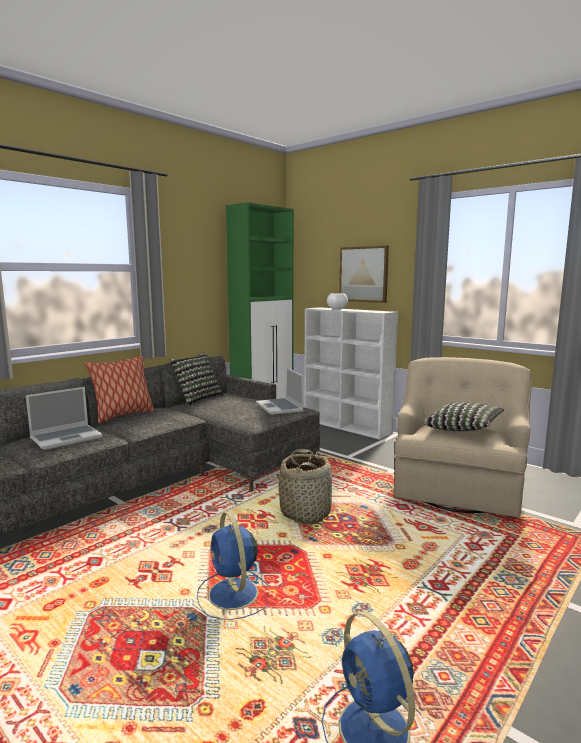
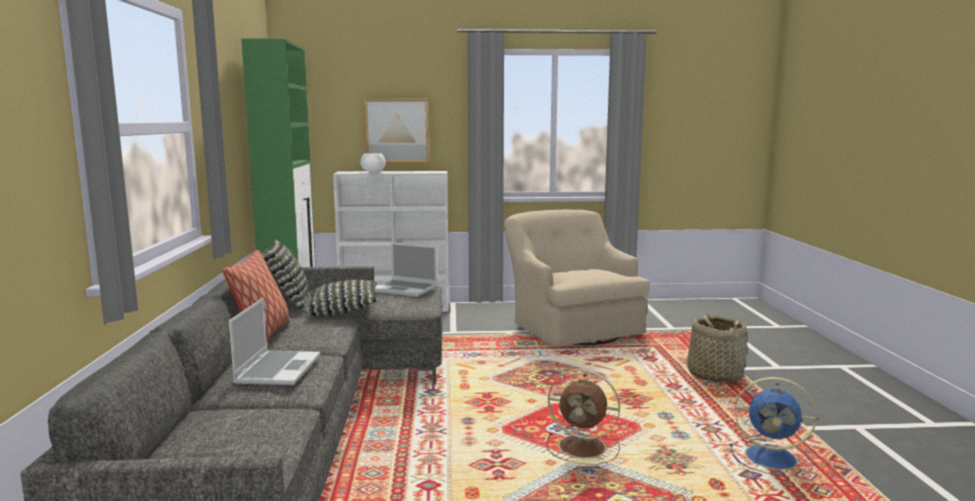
camera: 45 degrees left, 0 degrees up
(234, 595) = (584, 447): blue fan -> brown fan
(306, 512) = (512, 381): basket -> basket (714, 375)
(463, 429) = (588, 272): pillow -> pillow (343, 311)

